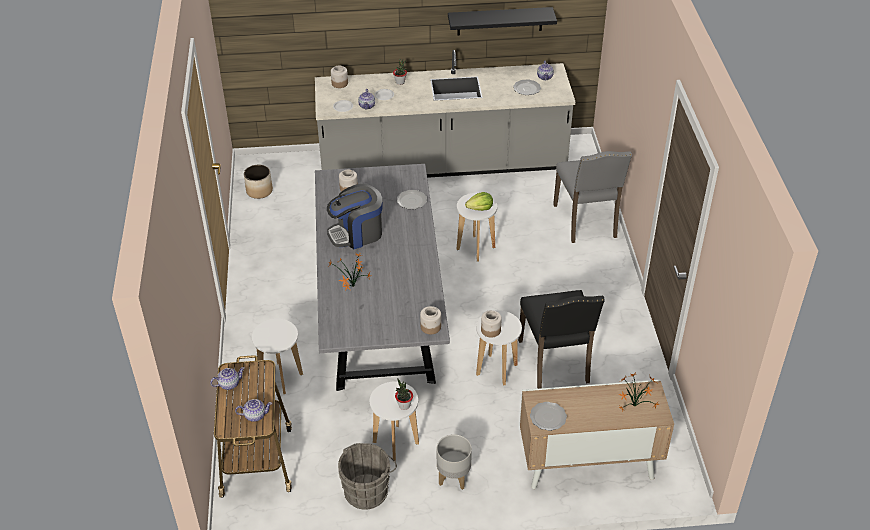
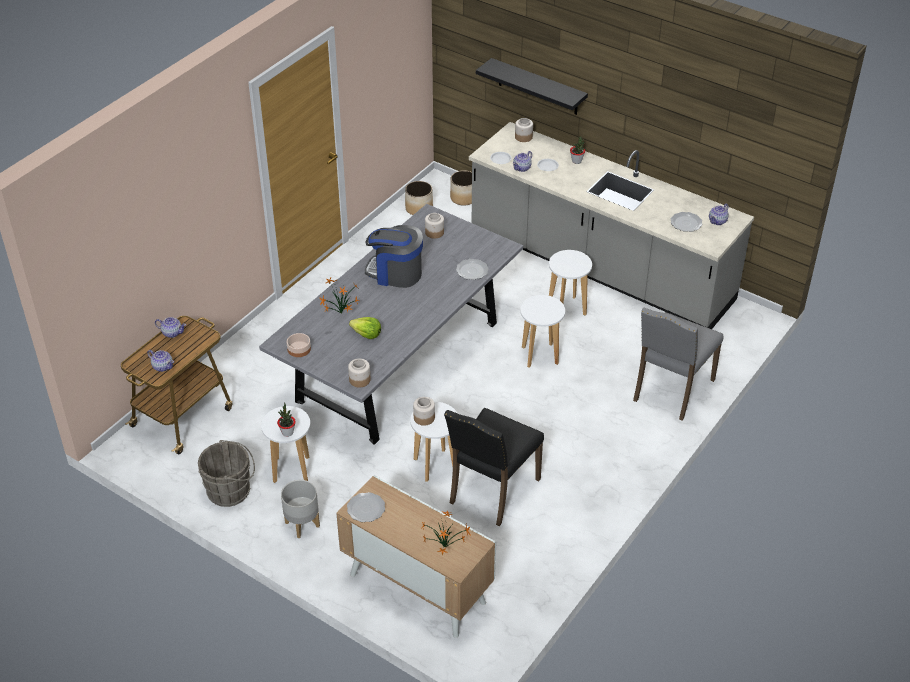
camera: 40 degrees right, 0 degrees up
(281, 378) = (267, 367): white stool -> white stool (566, 309)
(285, 166) = (463, 198): none -> planter
(354, 333) = (298, 349): none -> bowl
(480, 208) = (542, 313): lettuce -> lettuce (366, 334)
(499, 21) = (694, 141): black shelf -> black shelf (538, 87)

